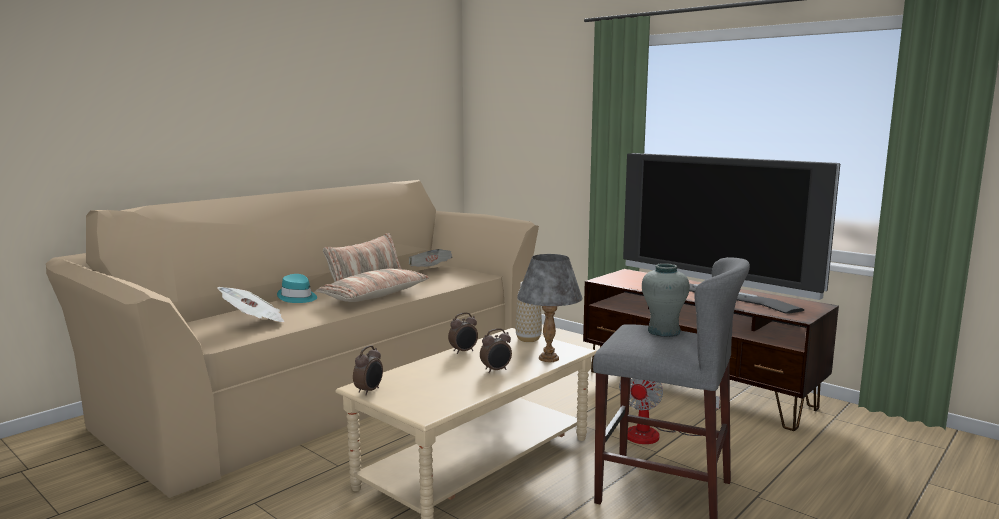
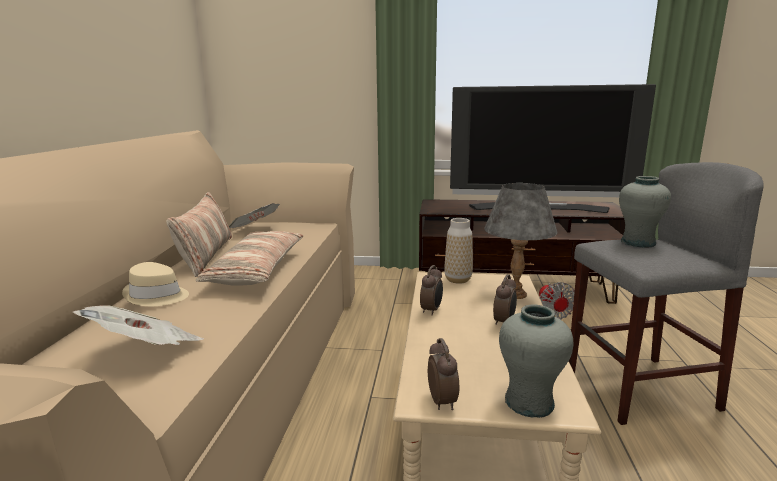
camera: 35 degrees left, 5 degrees up
(297, 298) = (156, 296): turquoise hat -> beige hat
(413, 406) = (529, 402): none -> grey vase

